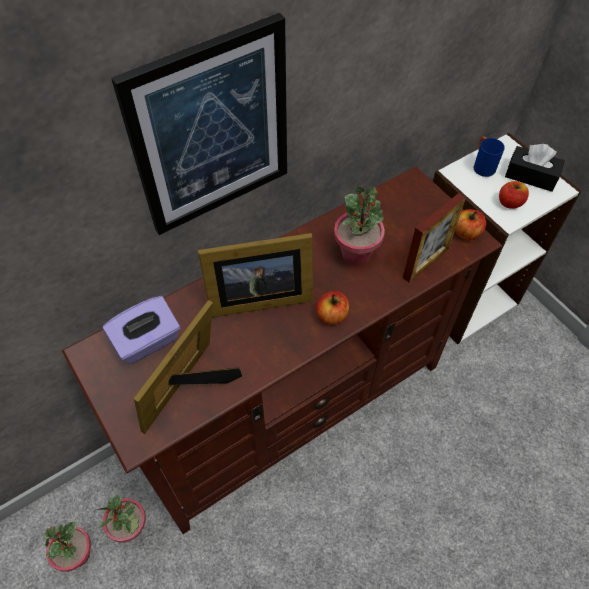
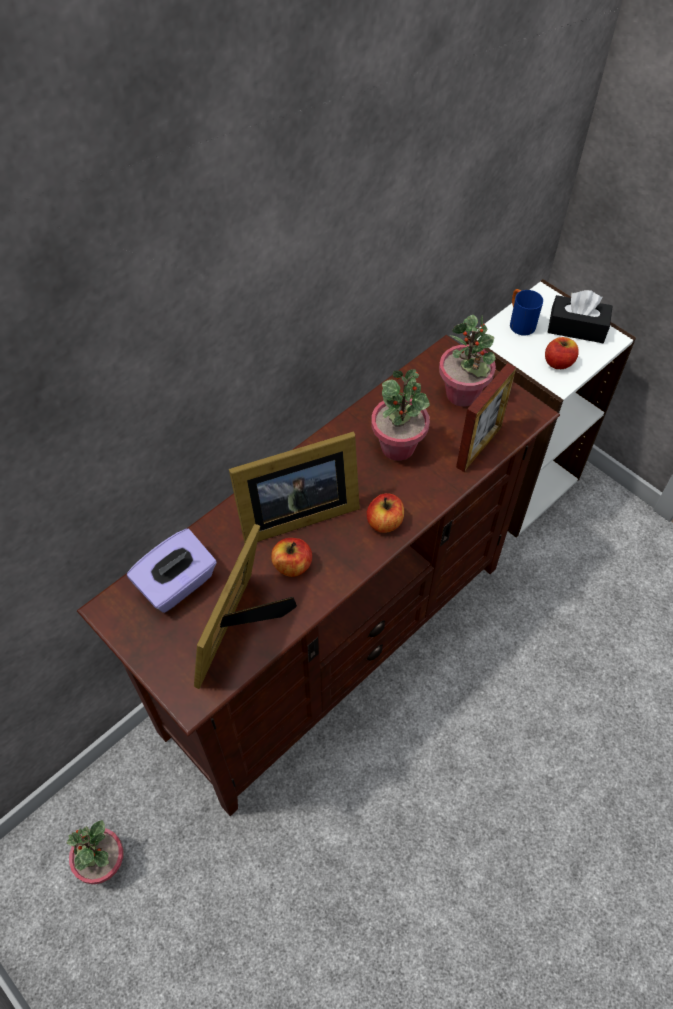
camera: 10 degrees left, 0 degrees up
(131, 527) = (164, 819): potted plant -> potted plant (462, 394)
(211, 130) = (230, 332): picture -> none
(466, 233) = (518, 405): apple -> apple (292, 565)

